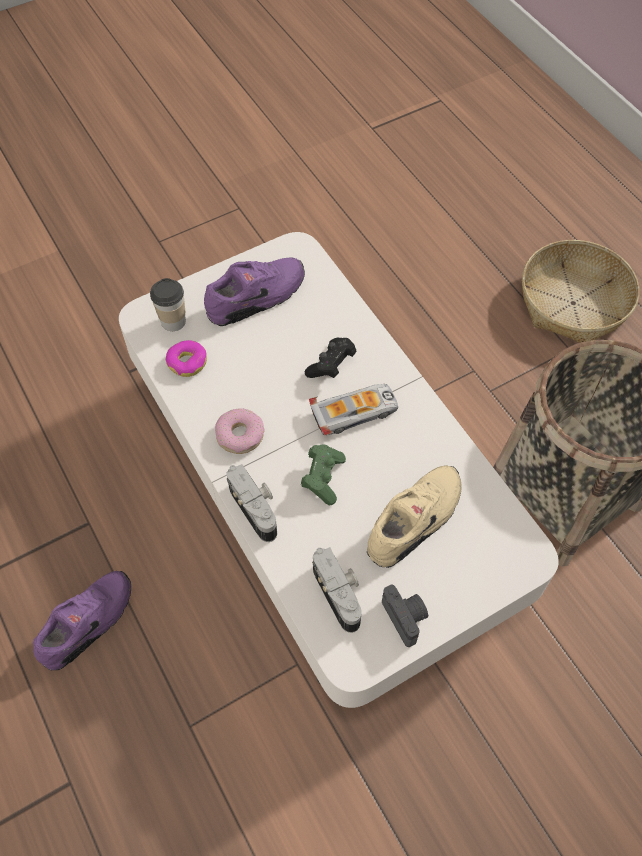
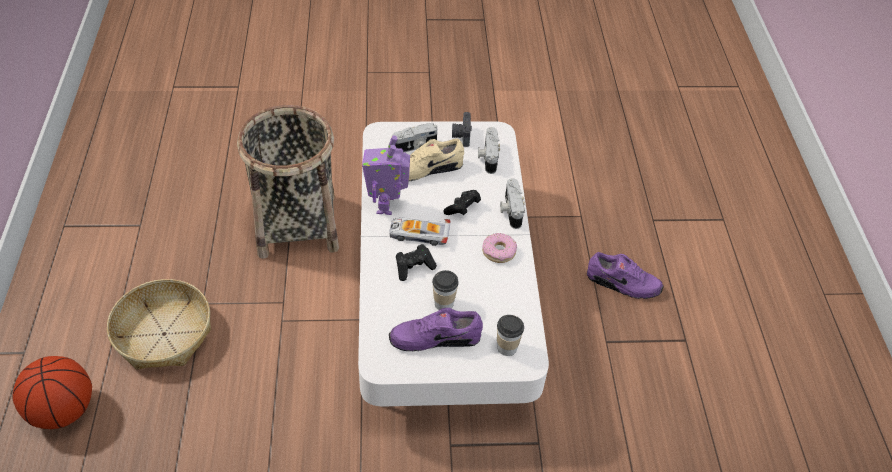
camera: 155 degrees left, 10 degrees down
(89, 624) = (622, 284): purple shoe -> purple shoe turned 135 degrees counterclockwise
(187, 362) = (510, 312): donut -> none
(270, 339) = (444, 303): none -> cup
(323, 478) = (462, 208): green game controller -> black game controller
(423, 433) = (387, 205): none -> toy robot
(457, 555) = (415, 147): none -> camera
(582, 208) = (63, 410): none -> basketball

